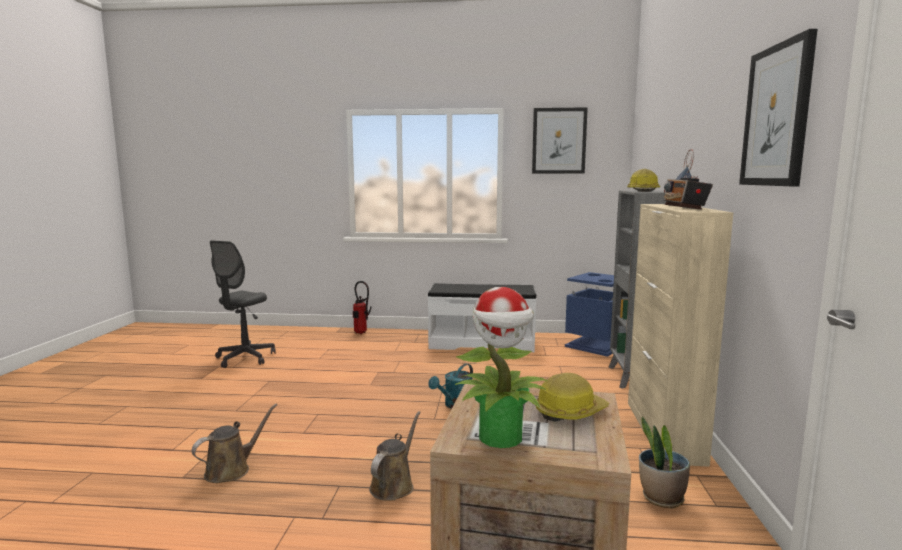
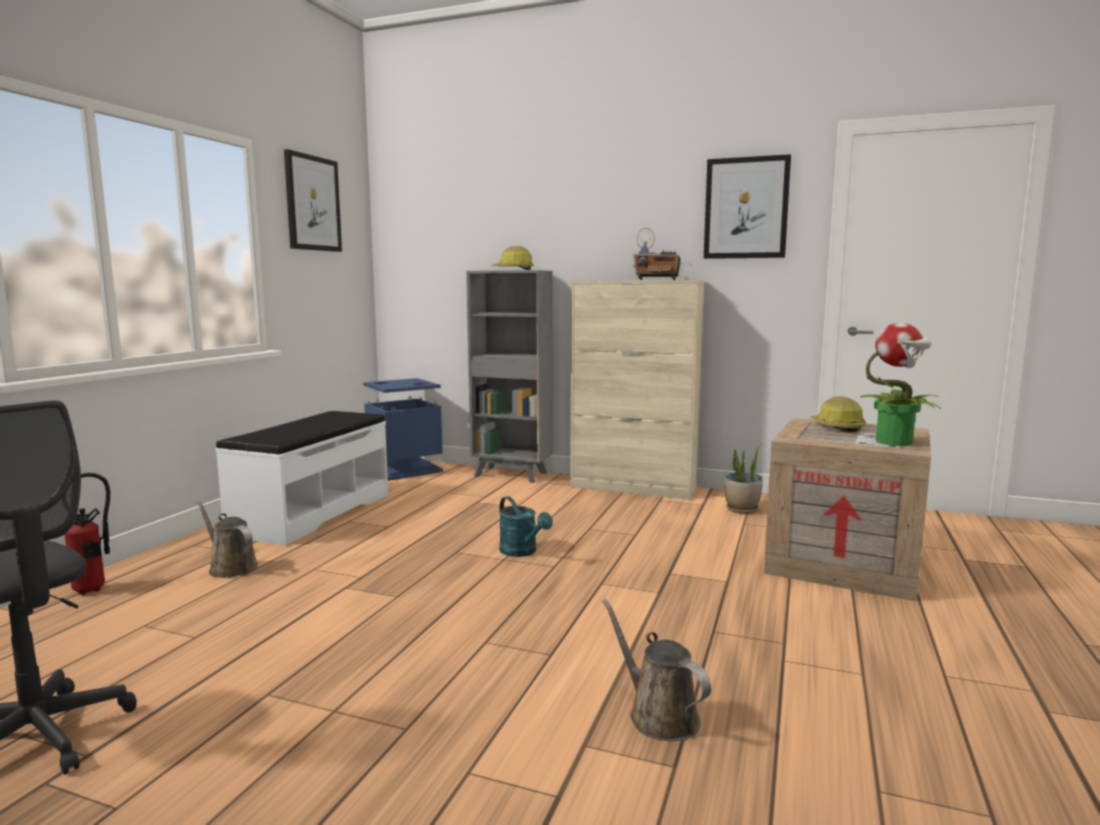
camera: 75 degrees left, 0 degrees up
(394, 485) = (715, 600): brown watering can -> brown watering can (230, 567)

